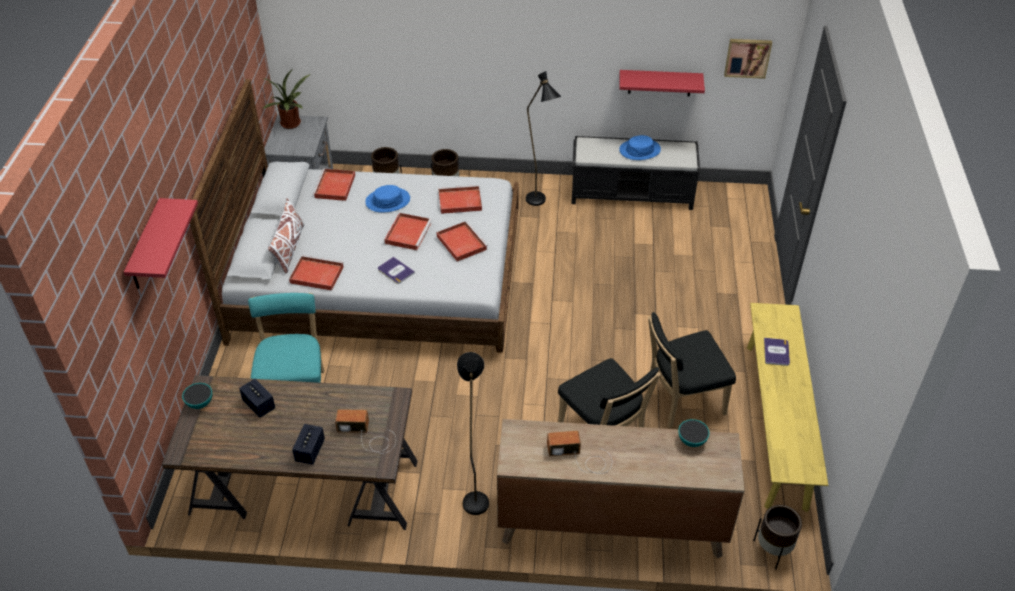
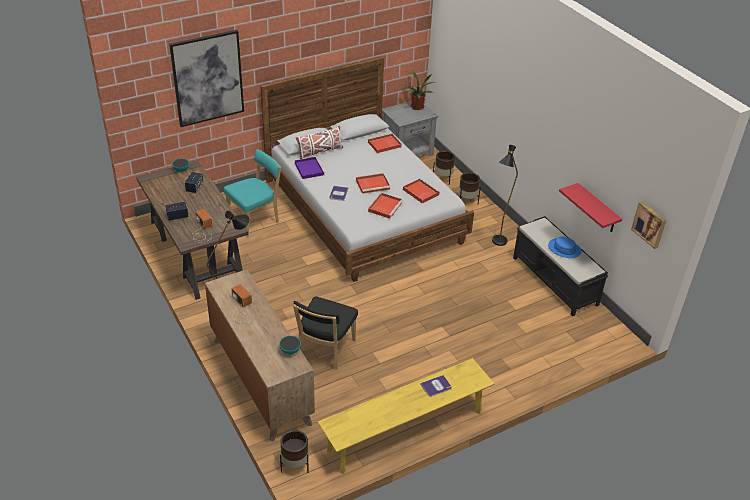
camera: 55 degrees right, 5 degrees down
(146, 247) = (207, 78): red shelf -> picture
(315, 275) = (309, 169): red tray -> purple tray
(388, 201) = (392, 167): blue hat -> none
(681, 401) = (384, 376): black chair -> none

